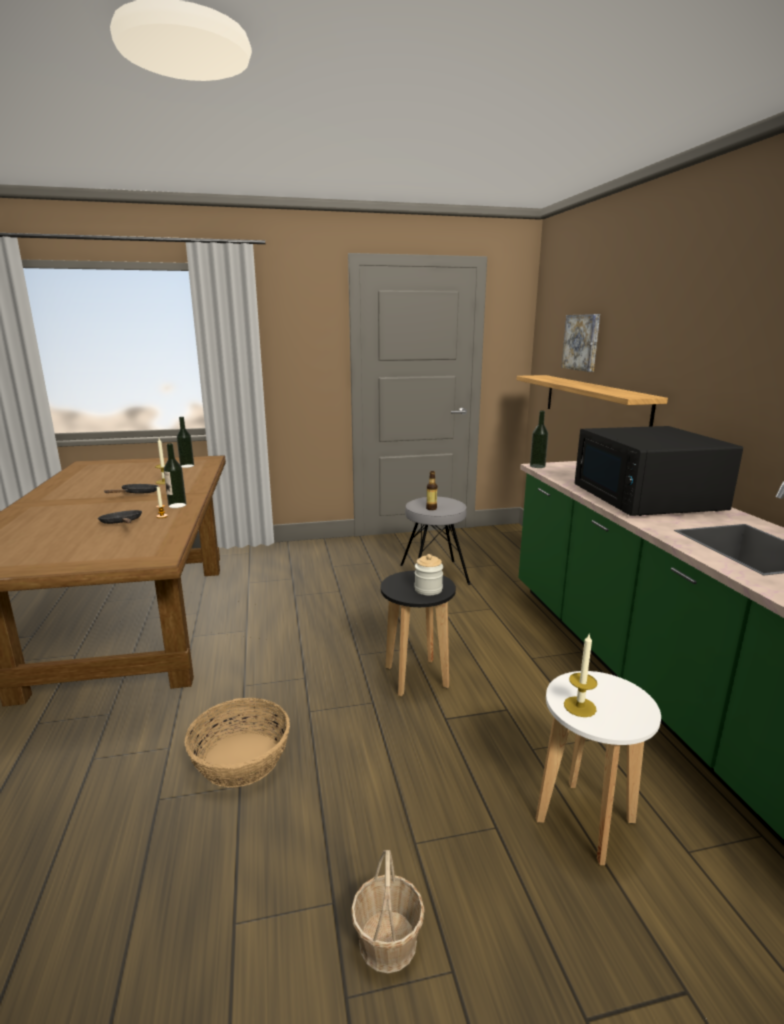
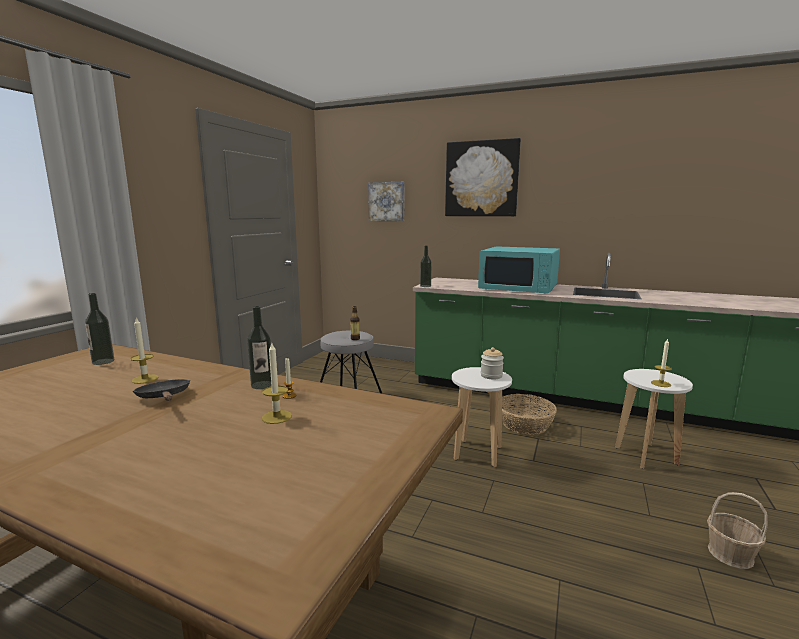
camera: 55 degrees left, 5 degrees down
(122, 523) = (277, 417): black frying pan -> candle
(241, 758) = (523, 568): basket -> basket (524, 424)
(416, 677) = (478, 453): black stool -> white stool
(594, 403) = (408, 242): shelf -> none
(646, 499) = (519, 287): black microwave -> turquoise microwave
(677, 311) = (481, 179): none -> picture

